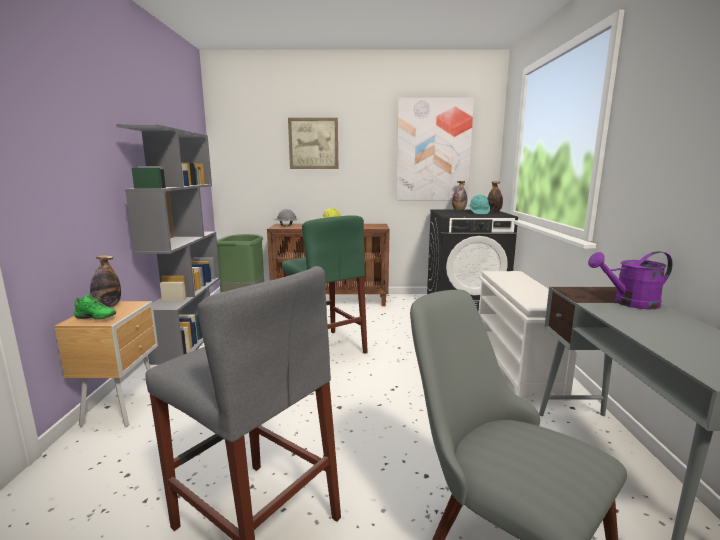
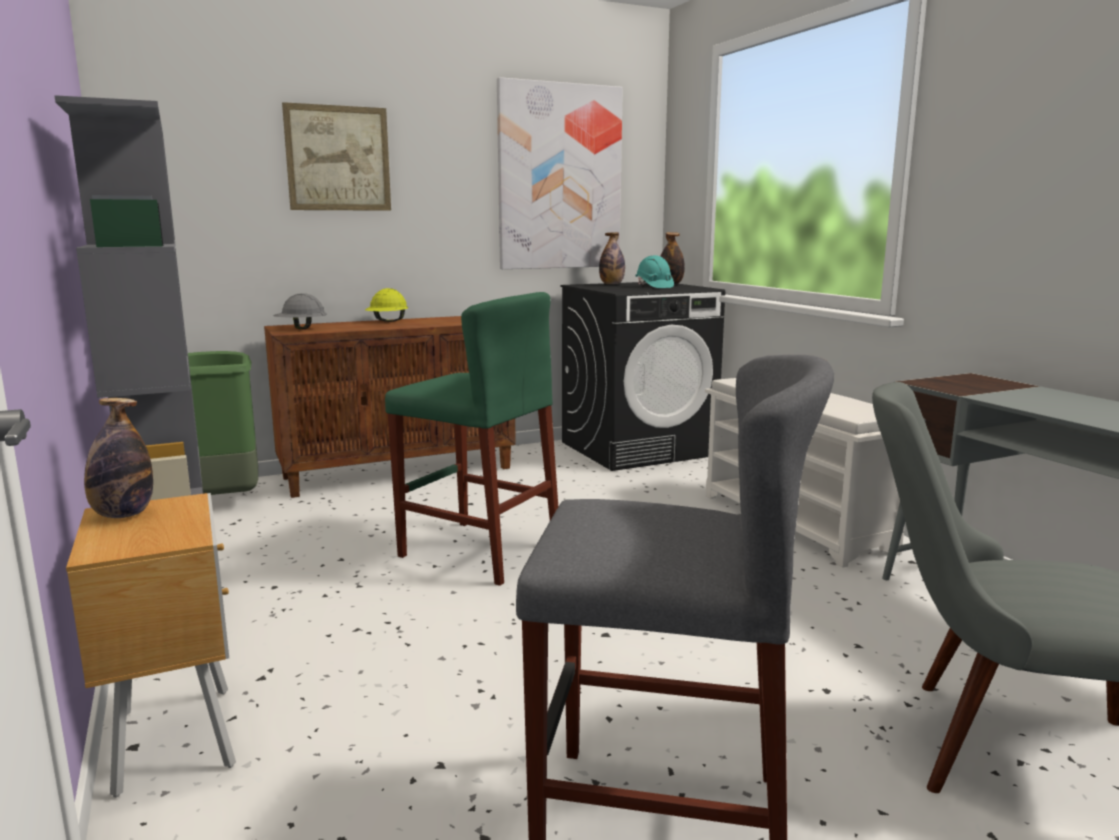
camera: 25 degrees left, 0 degrees up
(94, 319) = (144, 540): green shoe -> none
(629, 303) = (1014, 390): purple watering can -> none

